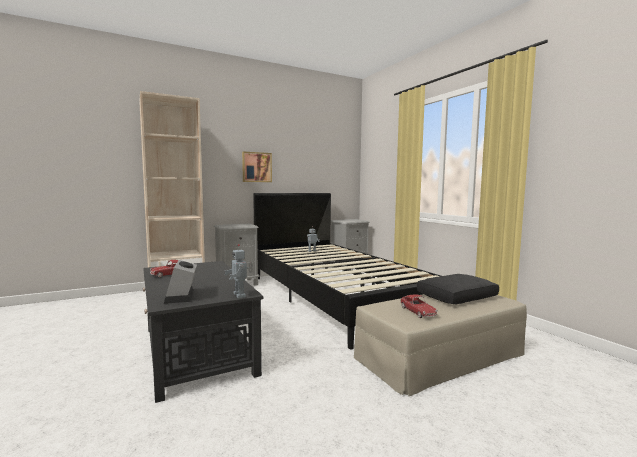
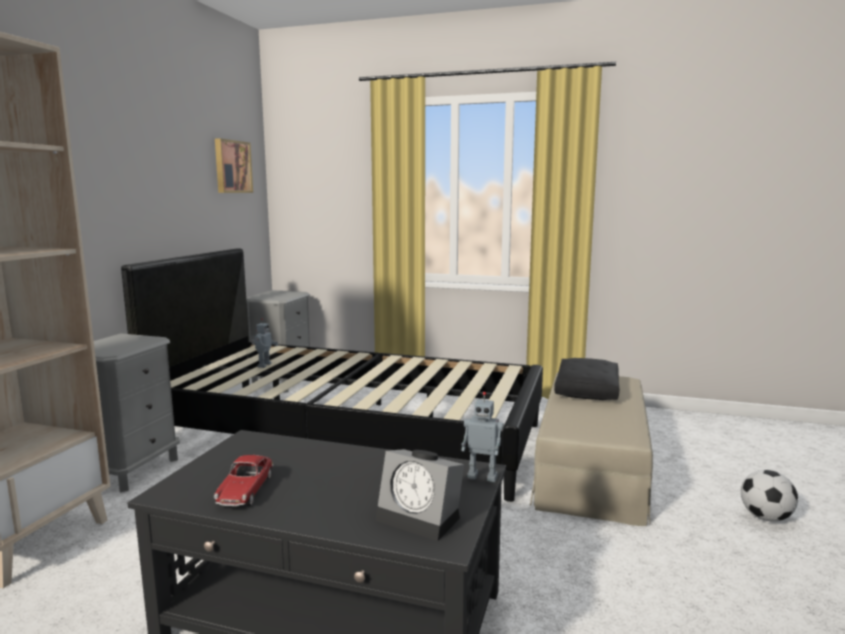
camera: 45 degrees left, 5 degrees up
(256, 167) = (117, 206): picture -> picture (232, 166)
(417, 312) = (606, 420): toy car -> none
(523, 443) = (765, 517): none -> football

